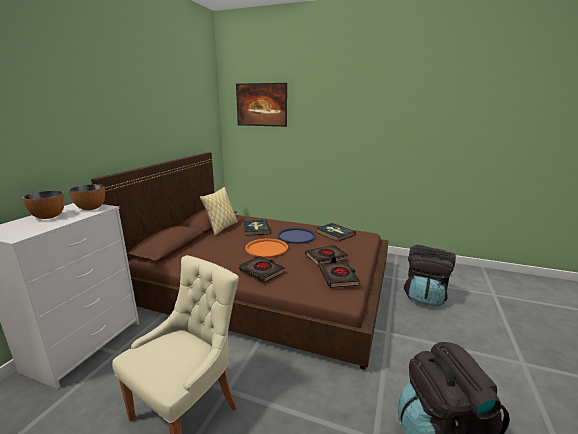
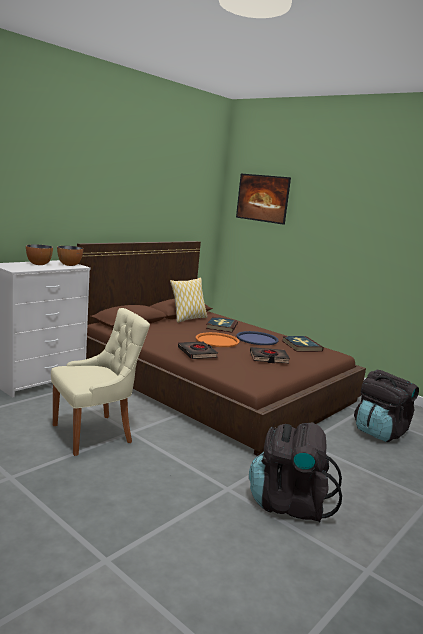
camera: 20 degrees right, 5 degrees down
(339, 277) = (264, 371): black book -> none

